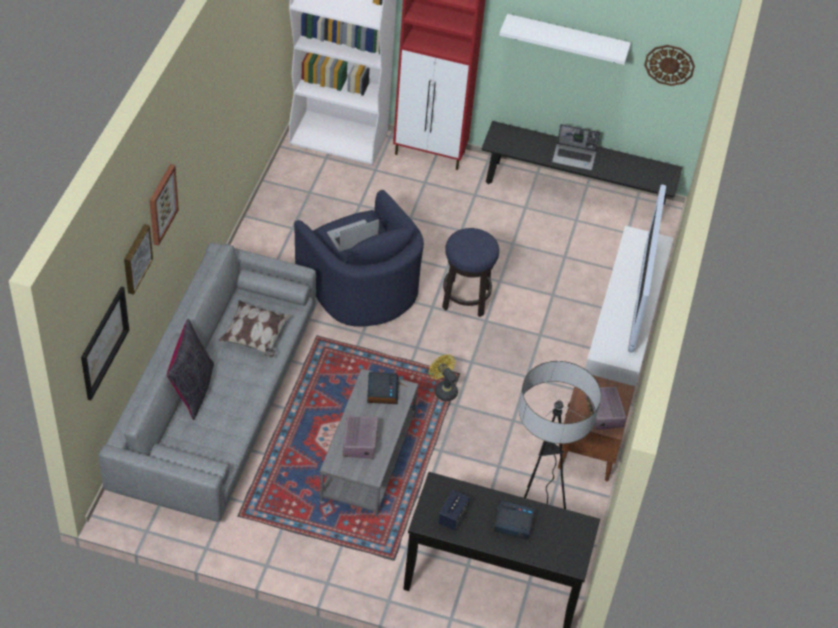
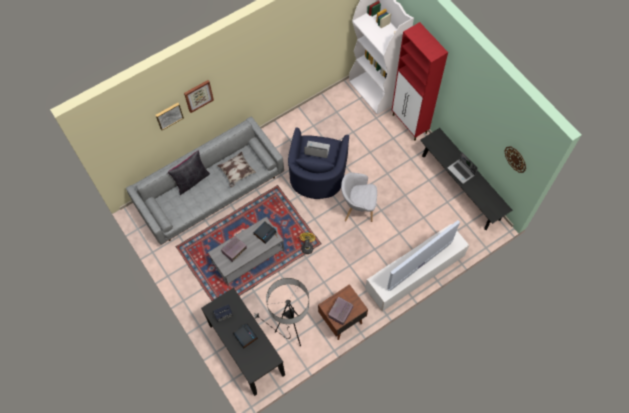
camera: 45 degrees right, 15 degrees up
(104, 342) = (134, 145): picture -> none
(465, 298) = (357, 209): stool -> grey armchair
(566, 39) = (474, 113): white shelf -> none

